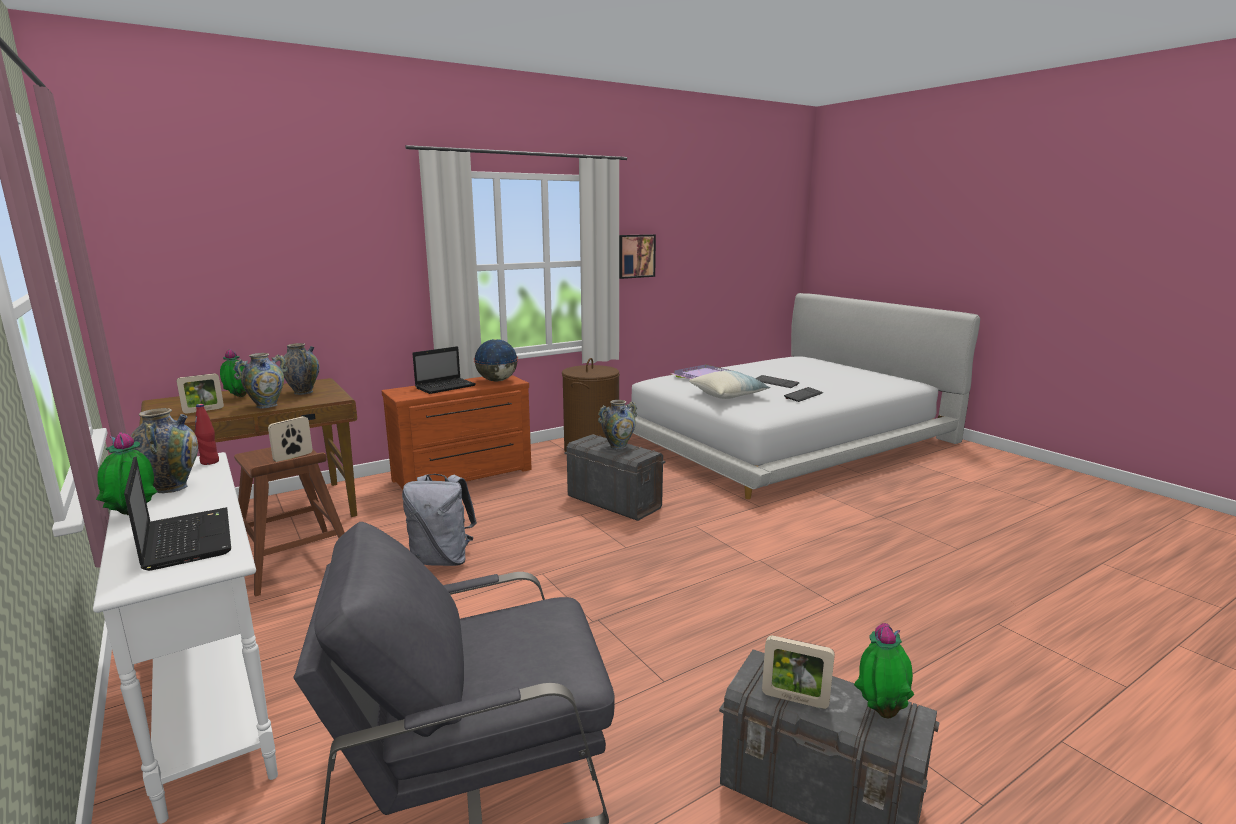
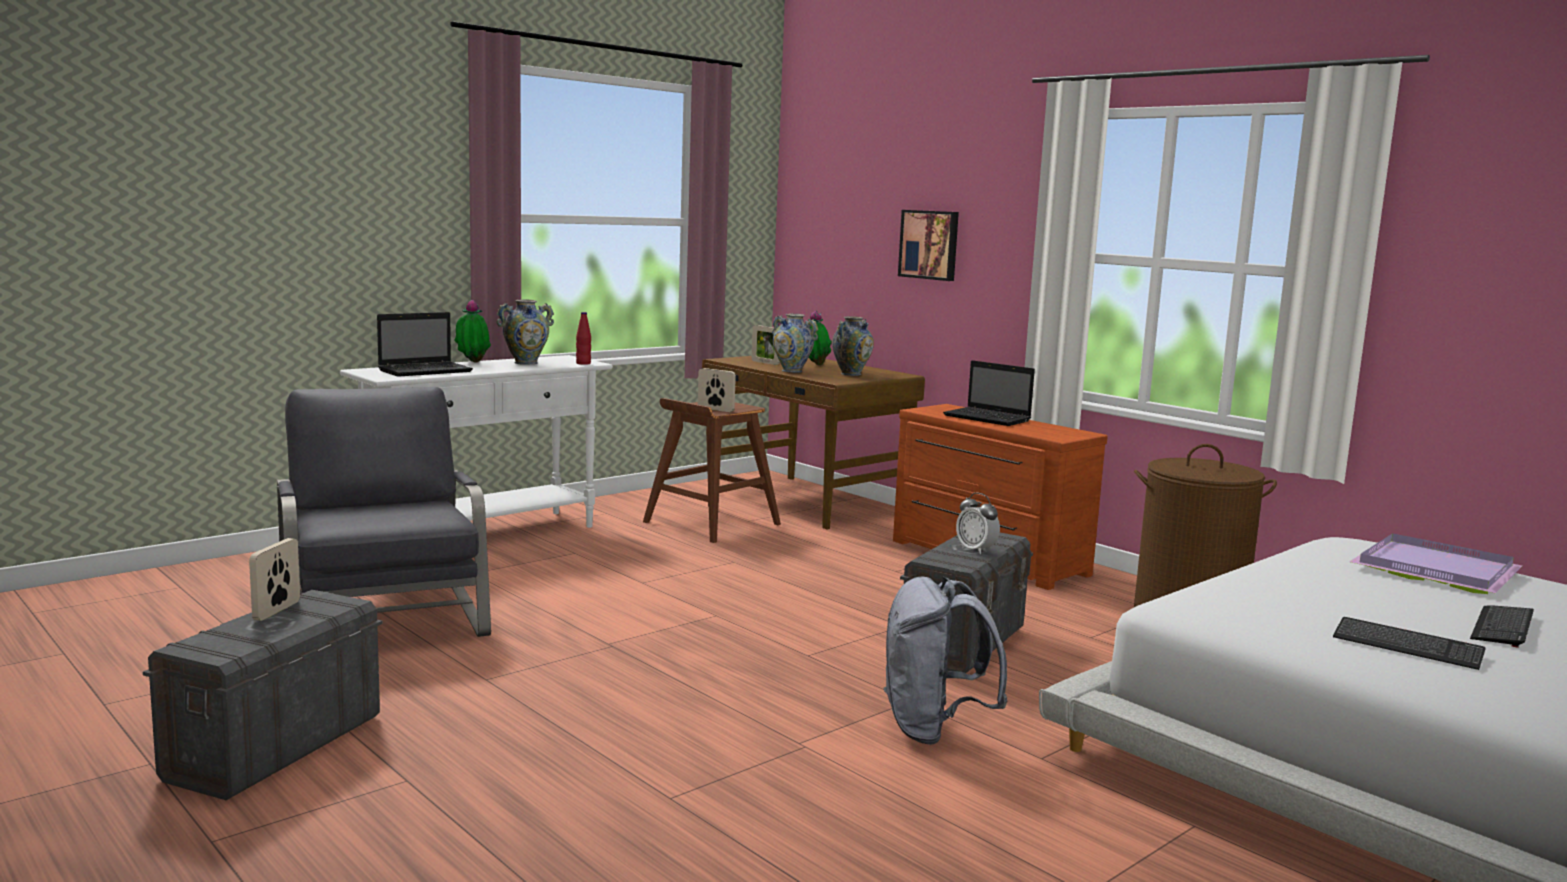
camera: 80 degrees right, 5 degrees down
(442, 560) = (734, 571): grey backpack -> grey backpack (933, 729)
(496, 381) = (1049, 432): globe -> none
(618, 446) = (976, 550): vase -> alarm clock
(635, 256) = (1456, 273): picture -> picture (930, 244)
(728, 395) = (1300, 583): pillow -> none
(881, 711) = (234, 641): potted plant -> none

